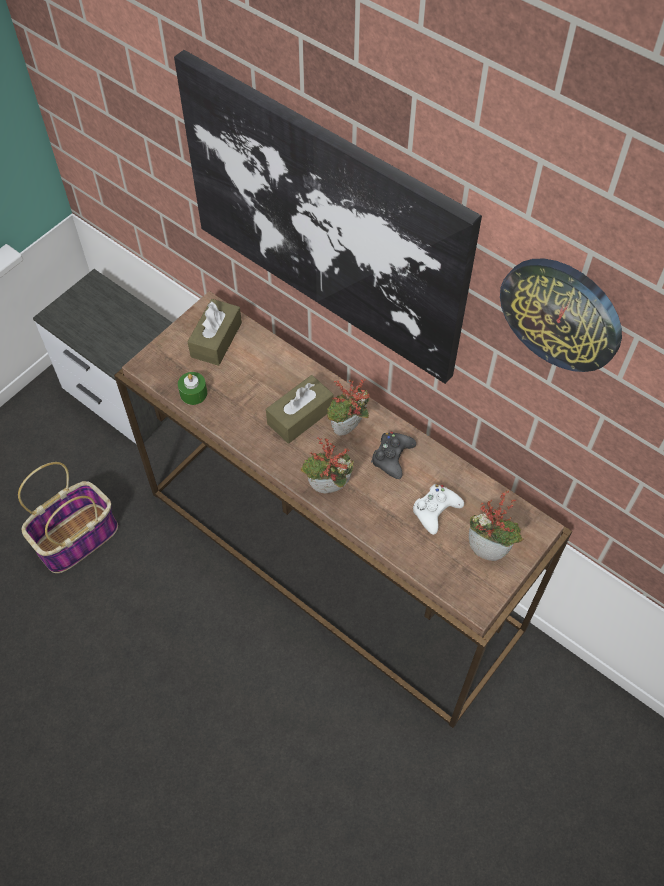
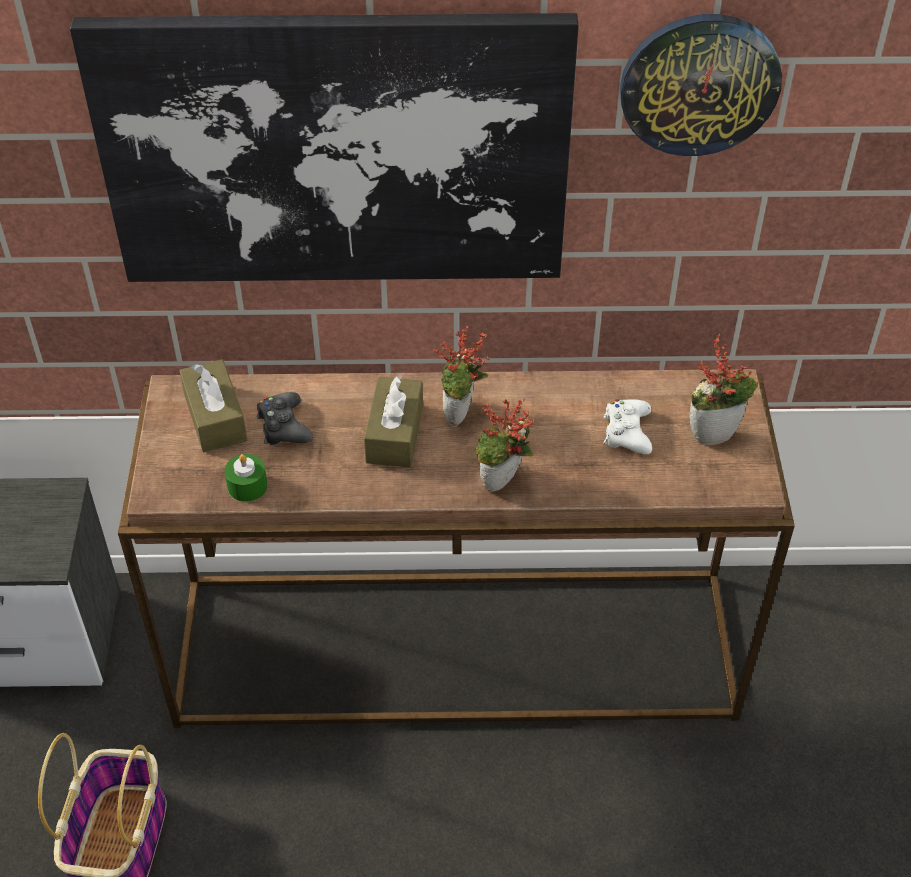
camera: 40 degrees left, 10 degrees down
(392, 457) = (532, 412): black game controller -> black game controller (283, 426)

